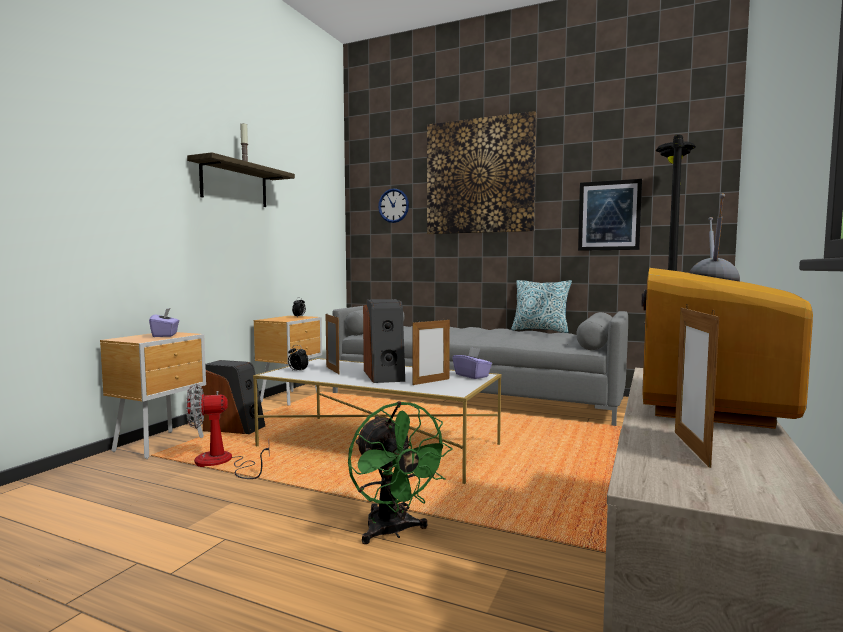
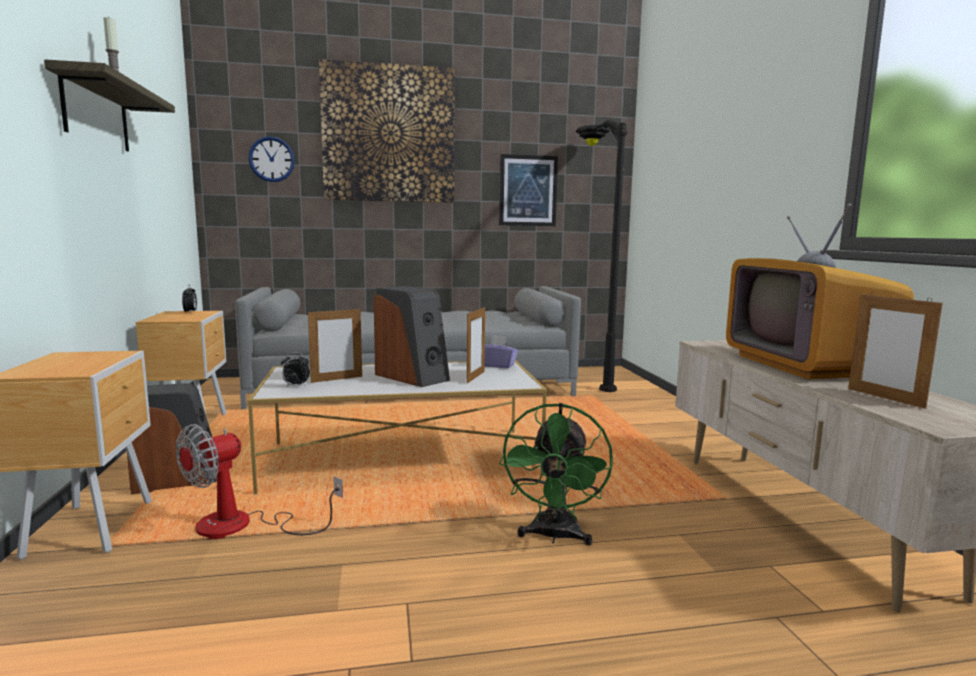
camera: 35 degrees left, 5 degrees up
(165, 335) = (86, 359): purple tissue box -> none
(332, 370) = (337, 379): picture frame -> picture frame turned 120 degrees clockwise
(393, 532) = (554, 536): green fan -> green fan turned 75 degrees clockwise
(540, 330) = (465, 309): pillow -> none

